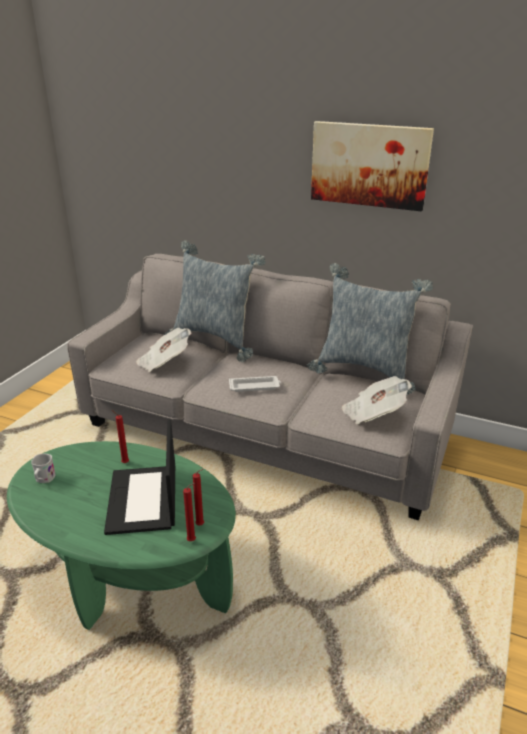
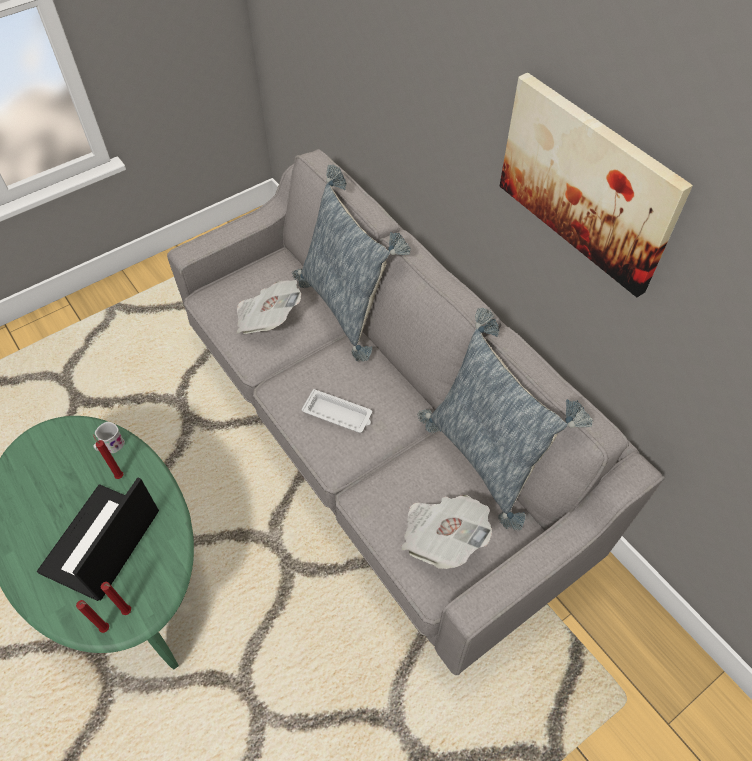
camera: 30 degrees right, 25 degrees up
(44, 479) = (35, 461): white mug -> white mug (111, 447)

